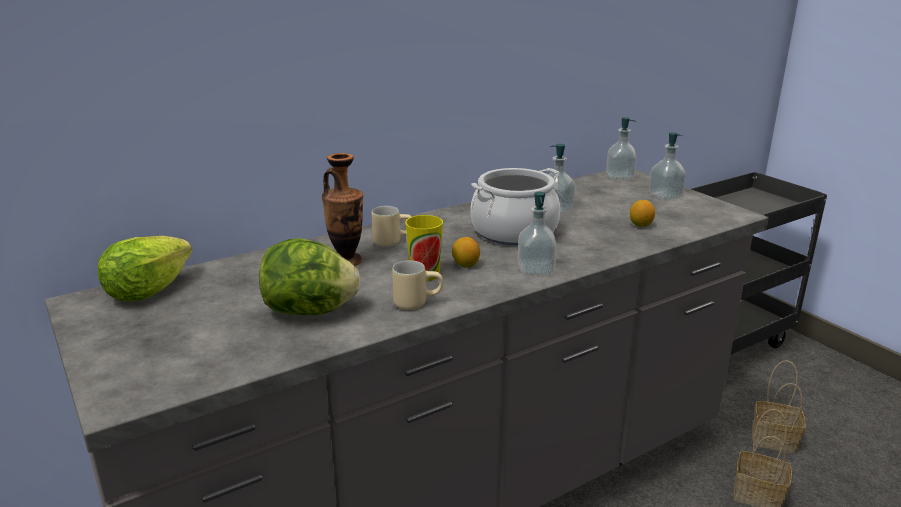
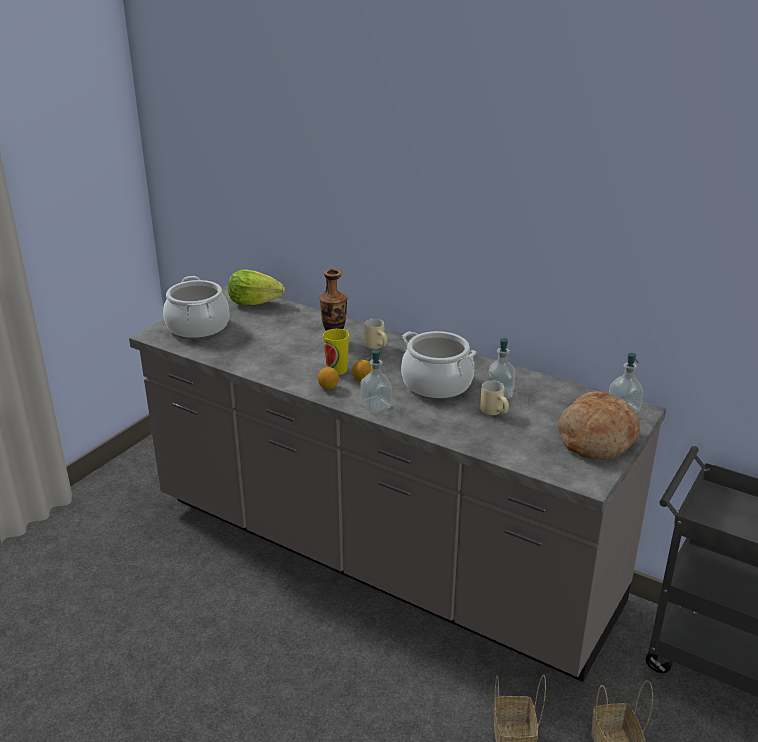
camera: 65 degrees right, 5 degrees up
(159, 352) = (198, 327): none -> cooking pot
(310, 311) = (263, 350): lettuce -> none
(417, 302) = (297, 377): beige mug -> beige mug (496, 412)
(640, 225) = (507, 435): lemon -> lemon (328, 387)
(665, 196) = (596, 439): soap dispenser -> bread

